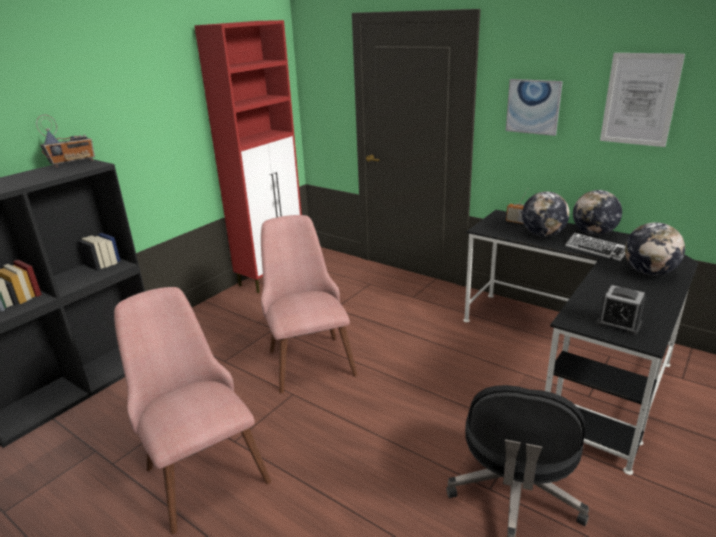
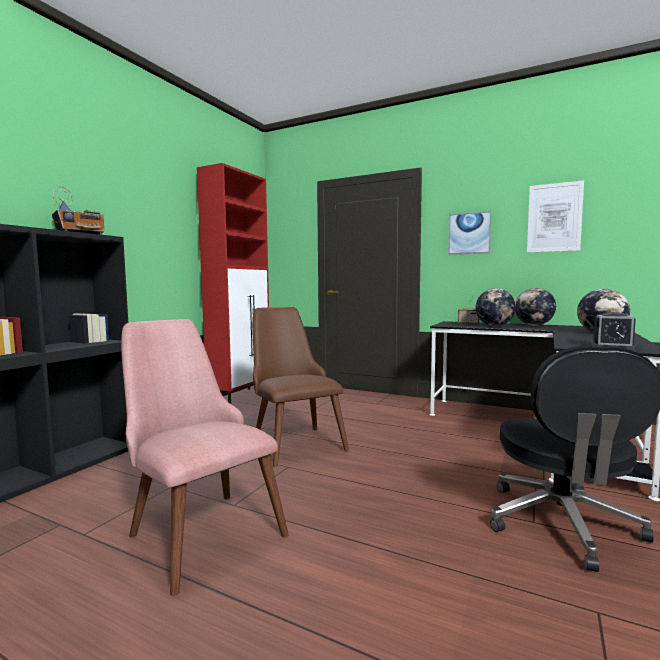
camera: 10 degrees left, 20 degrees down
(307, 355) = (293, 441): pink chair -> brown chair
(596, 250) = (545, 329): keyboard -> none

